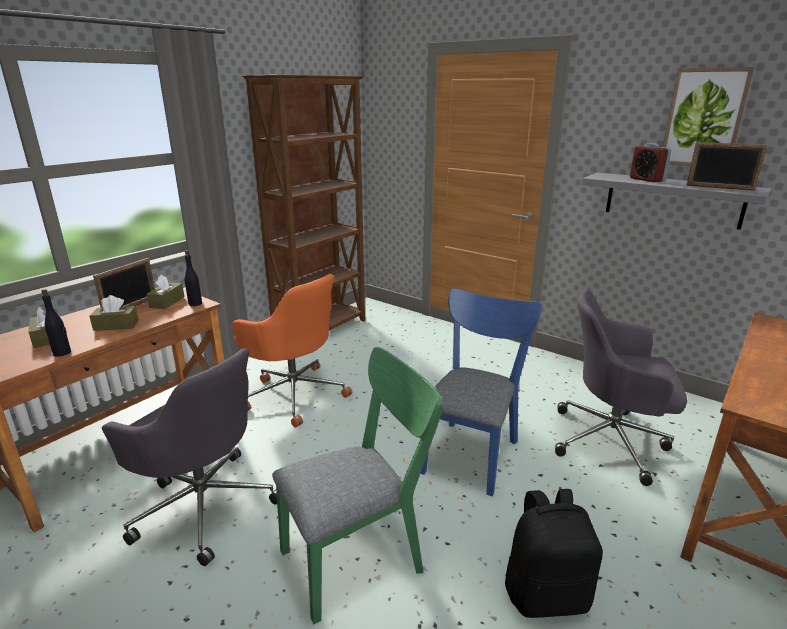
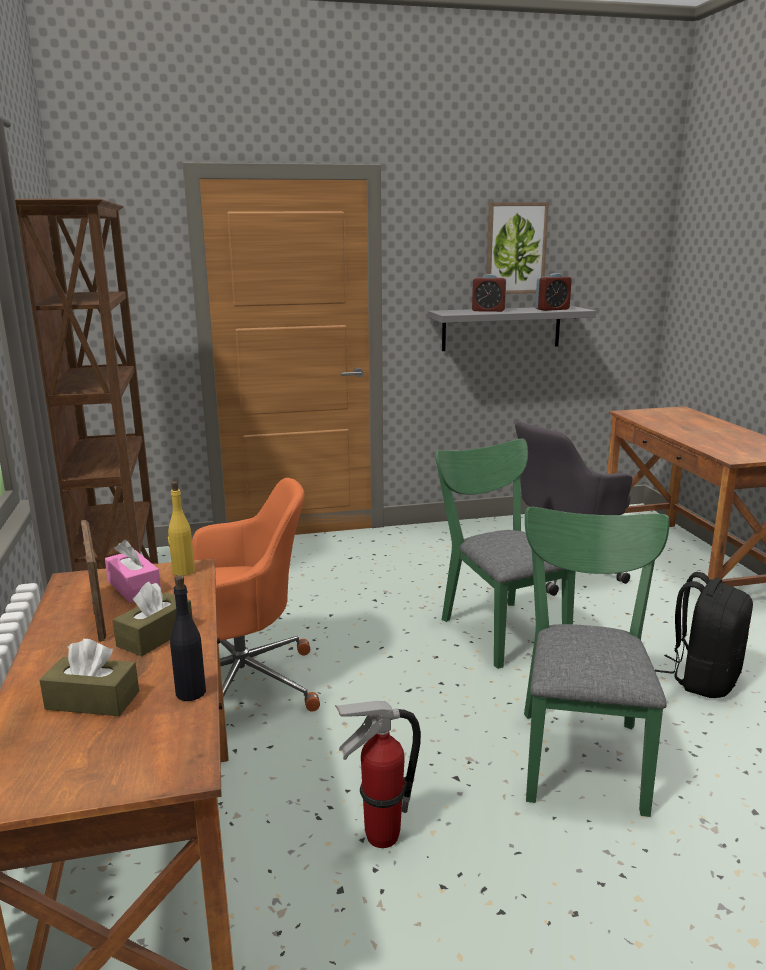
camera: 50 degrees left, 5 degrees down
(167, 302) = (134, 587): brown tissue box -> pink tissue box
(195, 303) = (183, 571): black bottle -> yellow bottle
(204, 504) = (381, 836): grey office chair -> fire extinguisher
(472, 451) = (499, 628): blue chair -> green chair
(719, 188) = (552, 309): picture frame -> alarm clock

